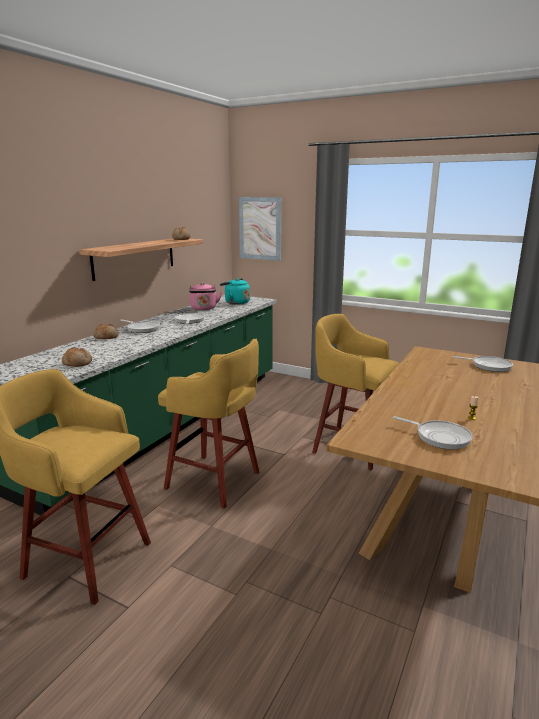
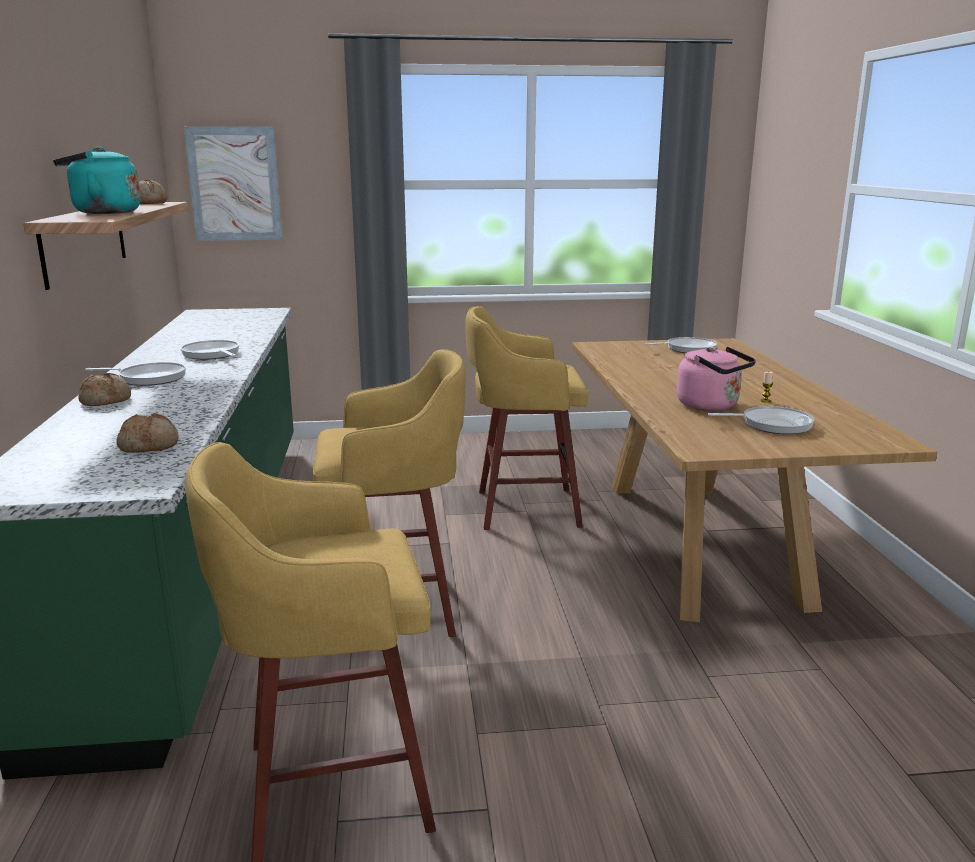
camera: 35 degrees left, 0 degrees up
(204, 309) = (195, 335): pink kettle -> pink kettle (711, 406)
(235, 302) = (233, 320): turquoise kettle -> turquoise kettle (102, 212)

